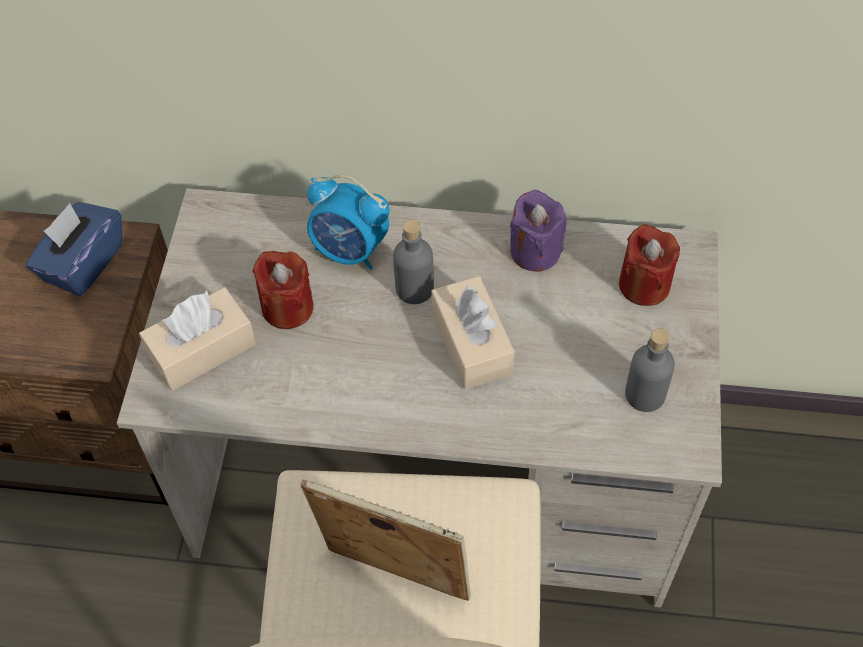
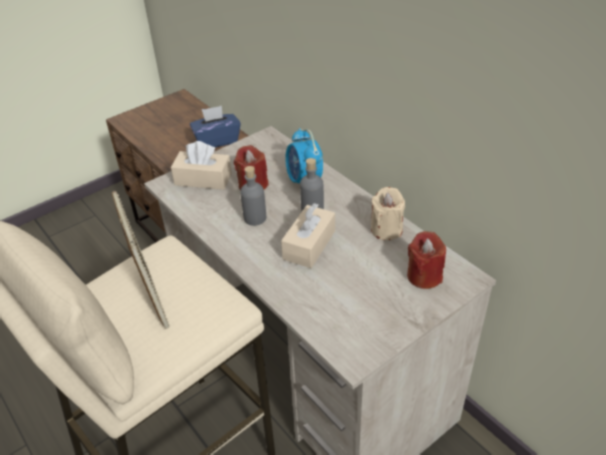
camera: 45 degrees right, 15 degrees down
(535, 251) = (386, 229): purple candle -> beige candle
(644, 394) = (363, 320): grey bottle -> grey bottle (255, 218)

